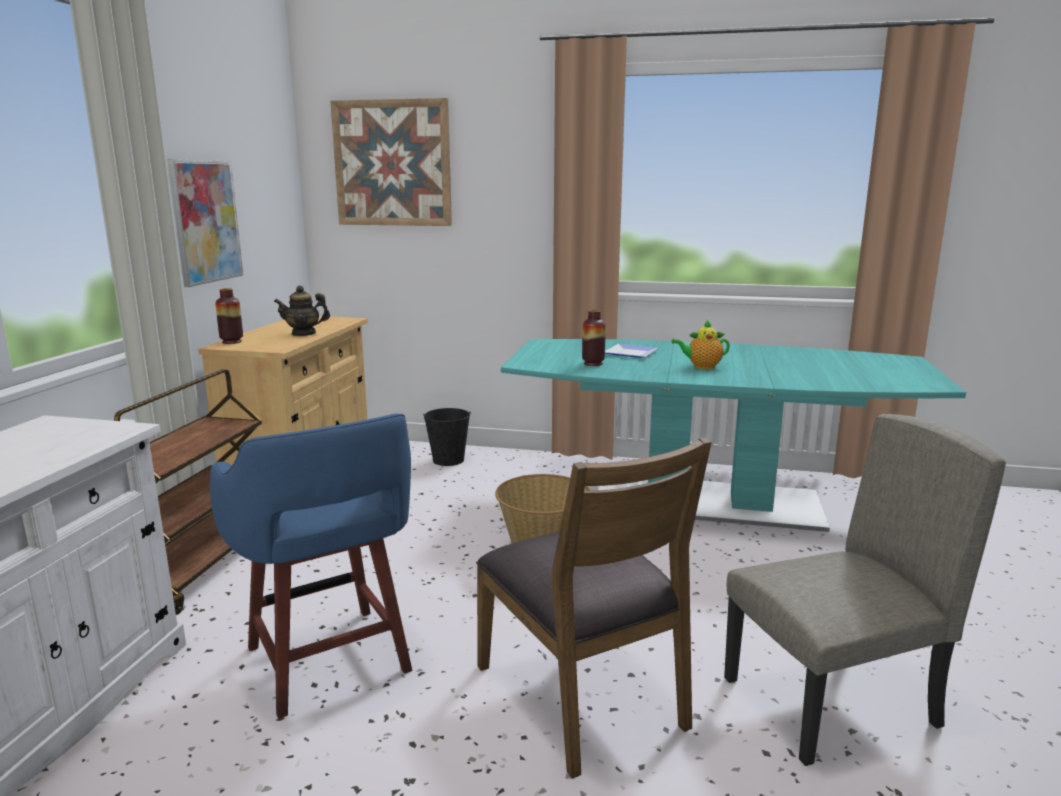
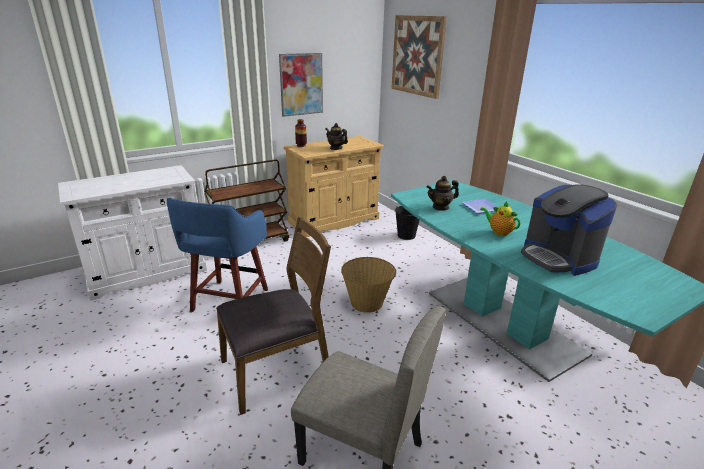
camera: 45 degrees right, 10 degrees up
(583, 695) = (277, 370): brown chair -> brown chair turned 135 degrees counterclockwise
(593, 363) = (441, 207): vase -> teapot
(794, 369) = (558, 257): none -> coffee machine

